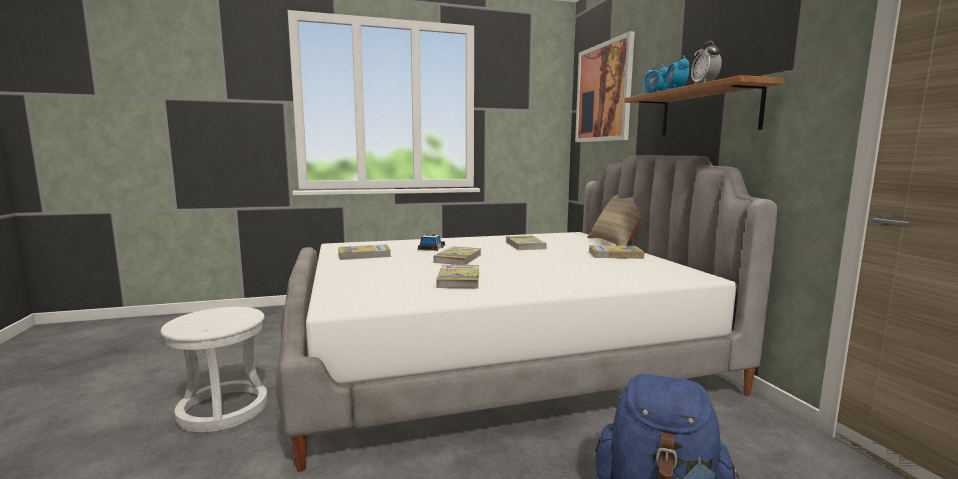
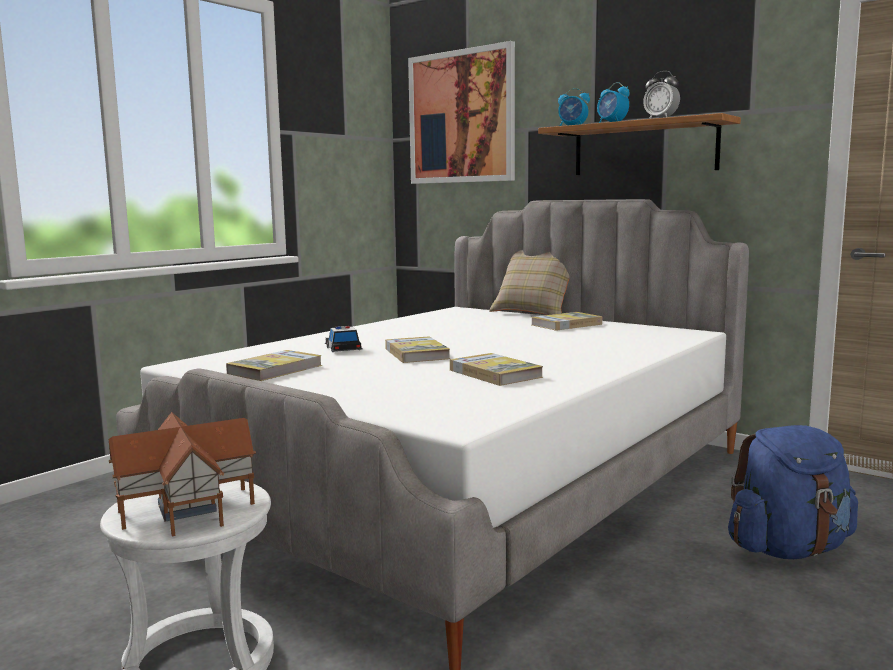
camera: 35 degrees left, 0 degrees up
(211, 320) = (185, 507): none -> toy house
(525, 245) = (445, 328): book -> none

